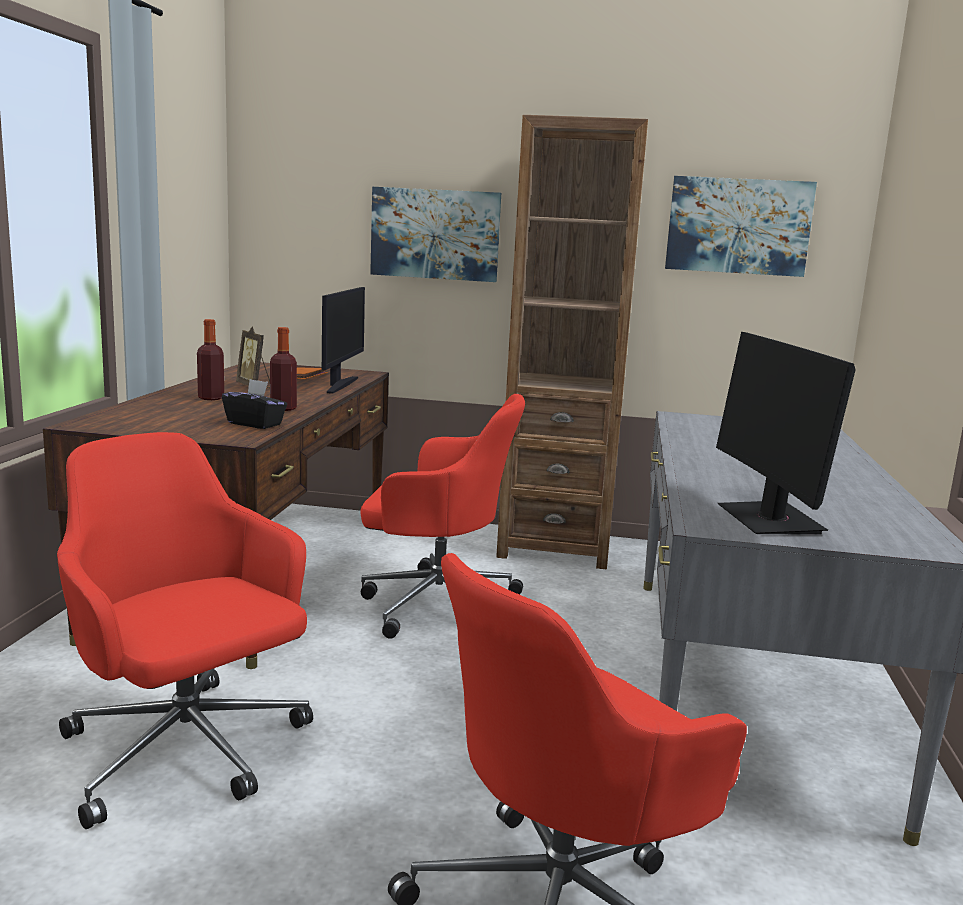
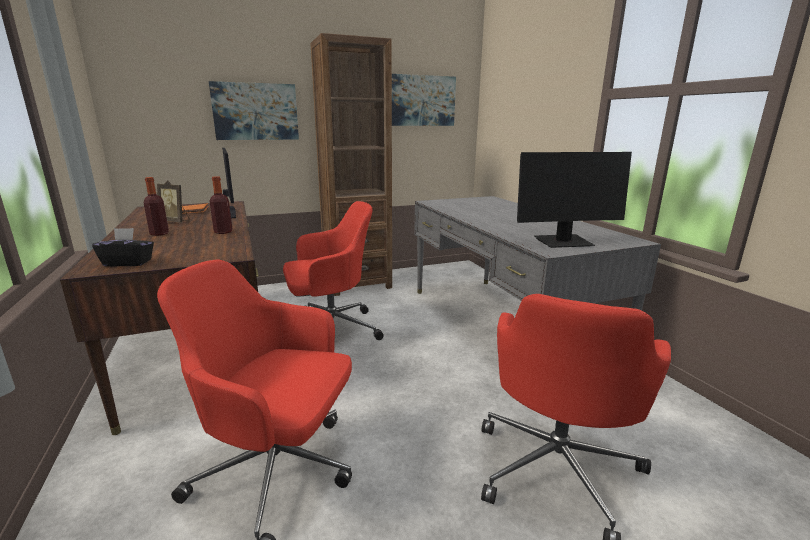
camera: 30 degrees left, 5 degrees up
(255, 424) = (224, 245): black tissue box -> black tissue box (128, 263)
(769, 520) = (563, 242): monitor -> monitor turned 60 degrees counterclockwise

